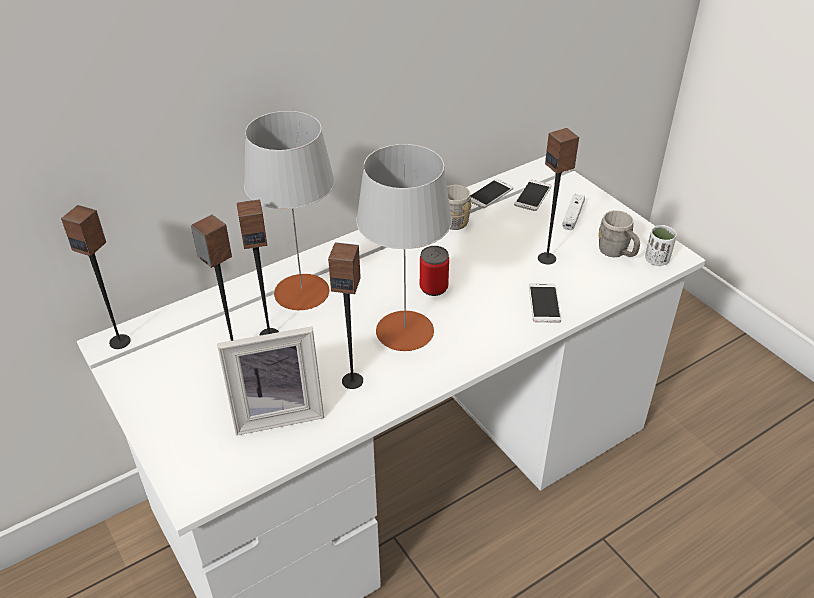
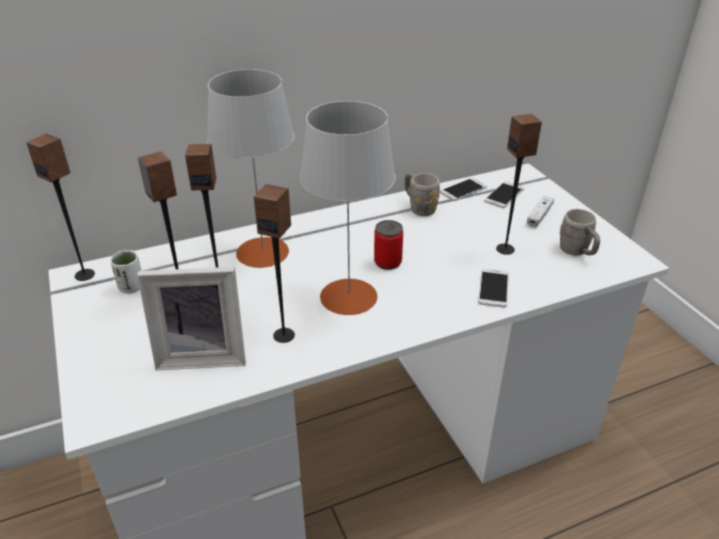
camera: 10 degrees right, 5 degrees down
(656, 260) = (617, 262): white cup -> white cup (131, 287)

